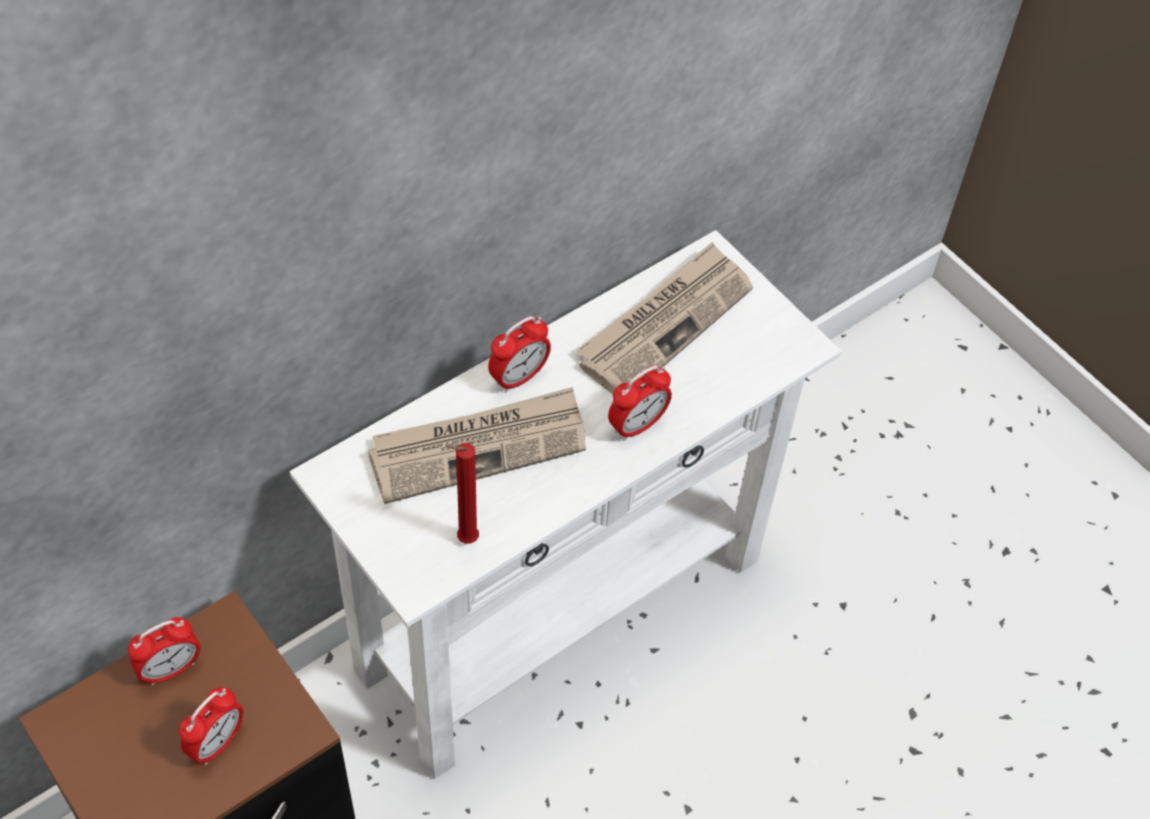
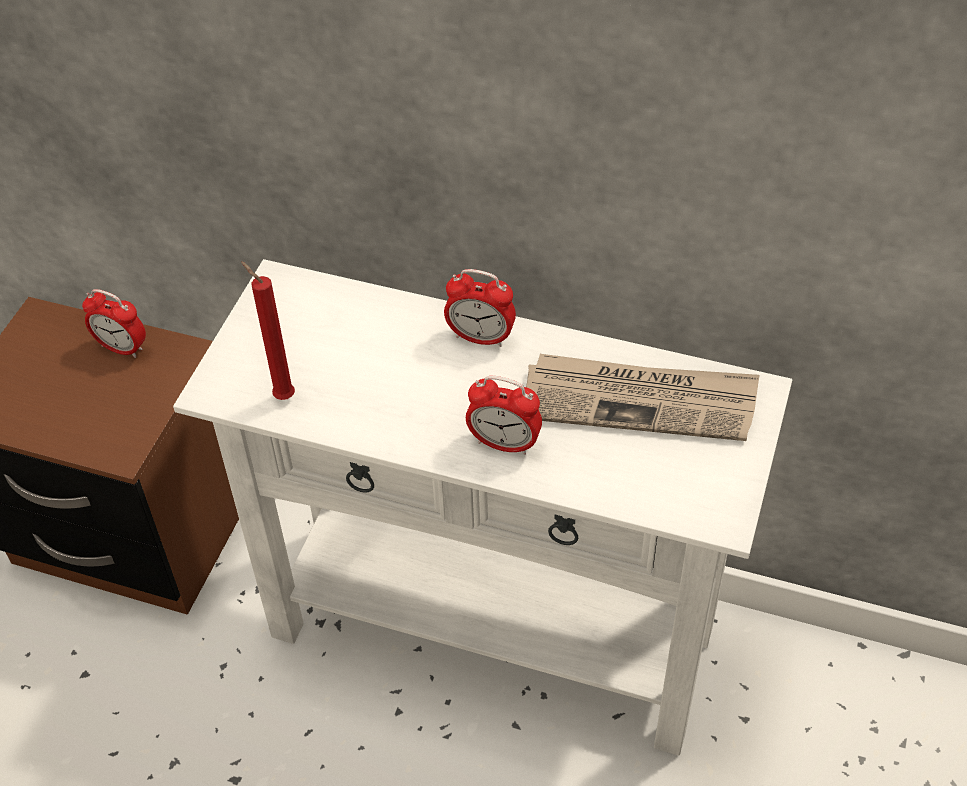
camera: 60 degrees right, 5 degrees down
(217, 743) = (78, 410): alarm clock -> none
(479, 447) = (384, 353): newspaper -> none

